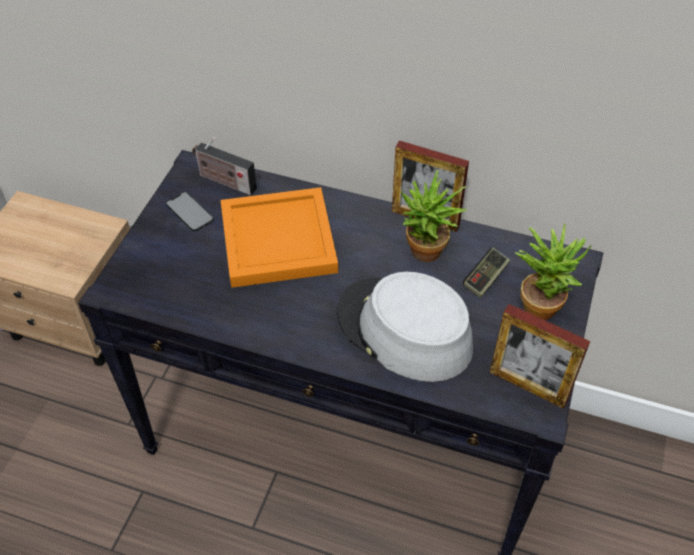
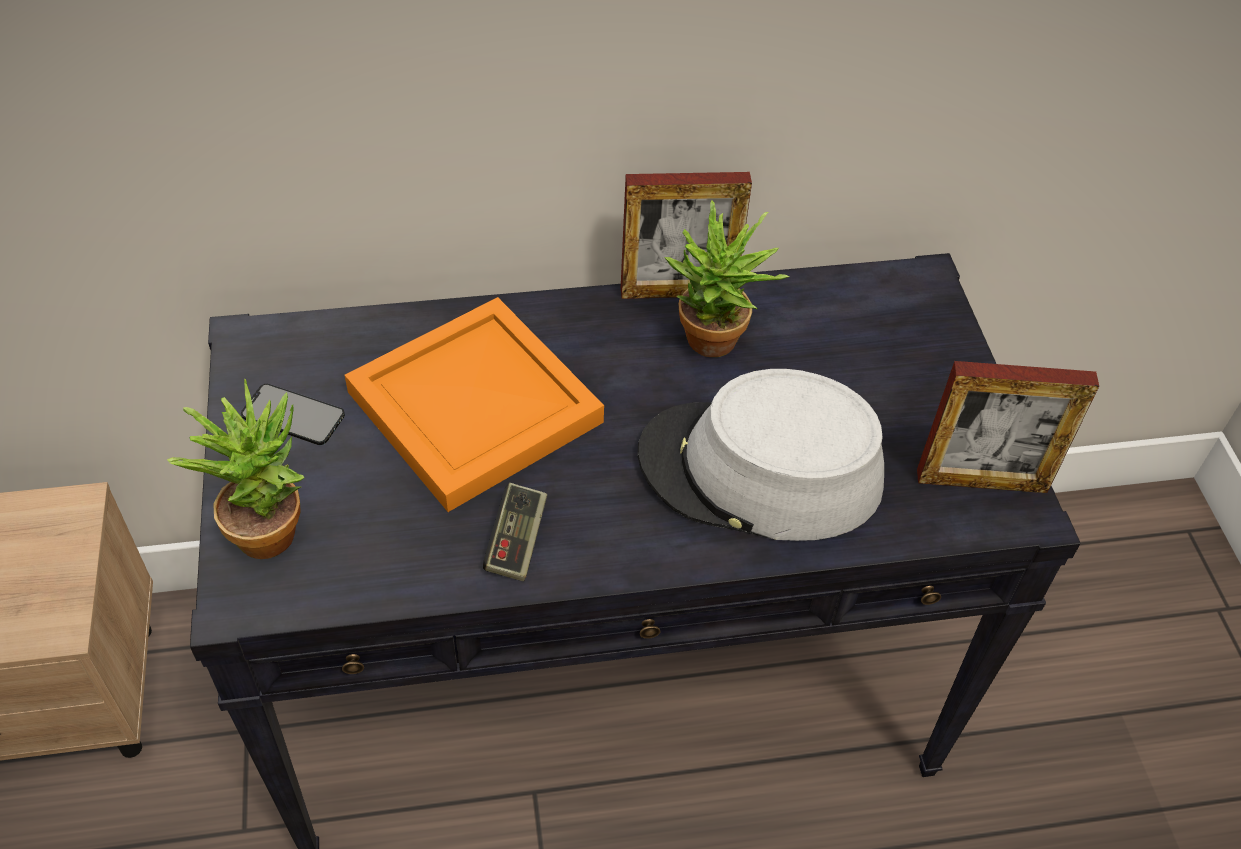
camera: 30 degrees left, 0 degrees up
(224, 182) = (321, 344): radio -> none
(485, 278) = (821, 348): game controller -> game controller (516, 541)
(541, 303) = (919, 355): potted plant -> potted plant (267, 525)

